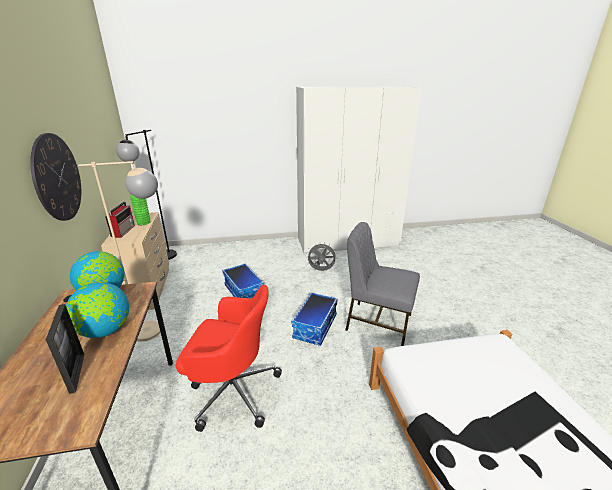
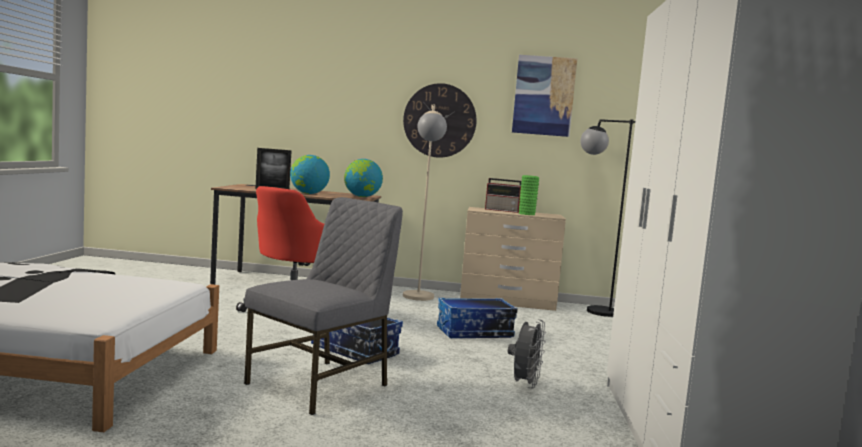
camera: 105 degrees right, 20 degrees down
(90, 123) = (544, 96): none -> picture

